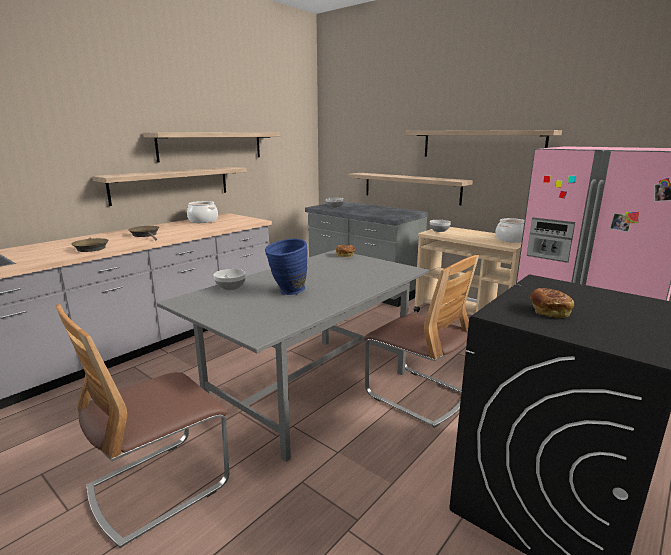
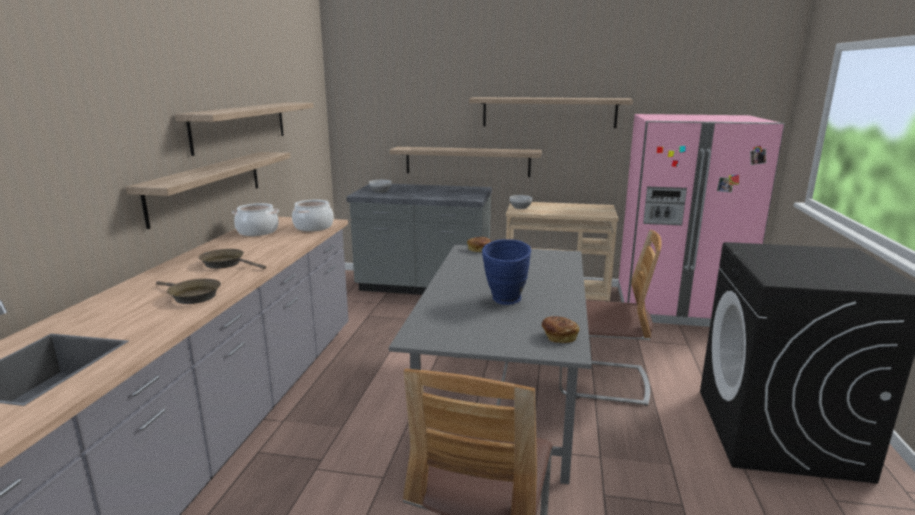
camera: 30 degrees left, 0 degrees up
(230, 287) = (435, 309): bowl -> none
(511, 239) = (597, 208): cooking pot -> cooking pot (313, 227)
(549, 311) = (798, 270): bread -> bread (558, 337)

